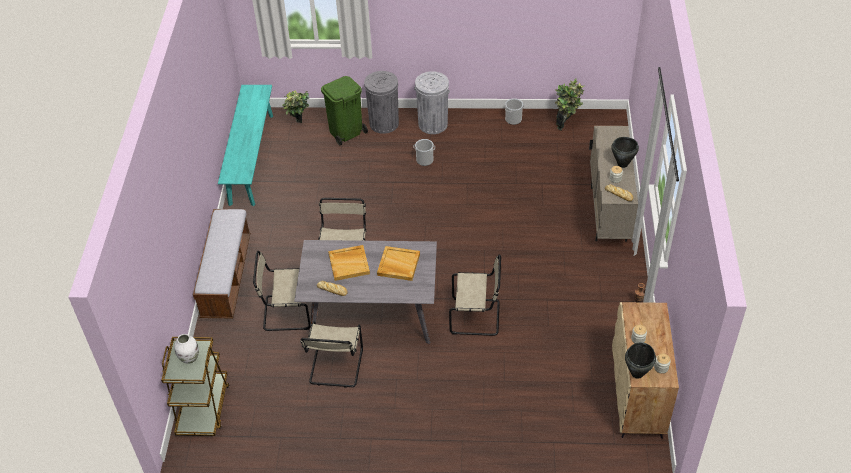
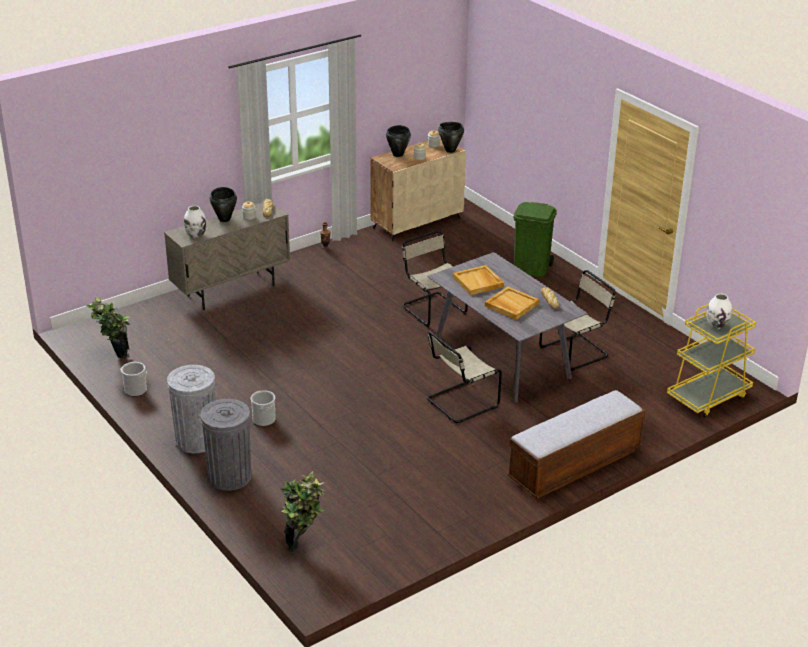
camera: 130 degrees left, 15 degrees down
(203, 408) = (708, 397): brown cart -> yellow cart
(251, 158) = (398, 550): turquoise bench -> none
(286, 312) = (562, 406): beige chair -> none
(346, 132) = (274, 498): green trash can -> green trash can (531, 268)
(607, 139) = (196, 235): none -> white vase
(657, 326) = (397, 154): none -> black cooking pot

